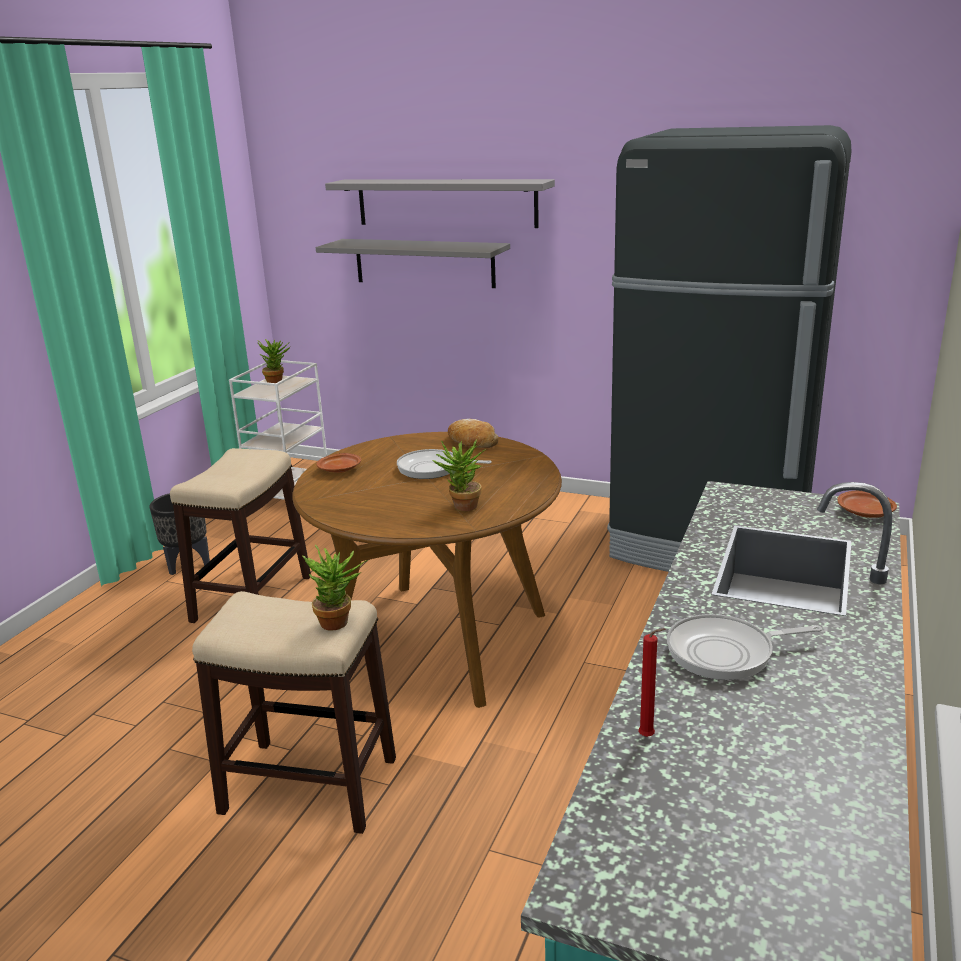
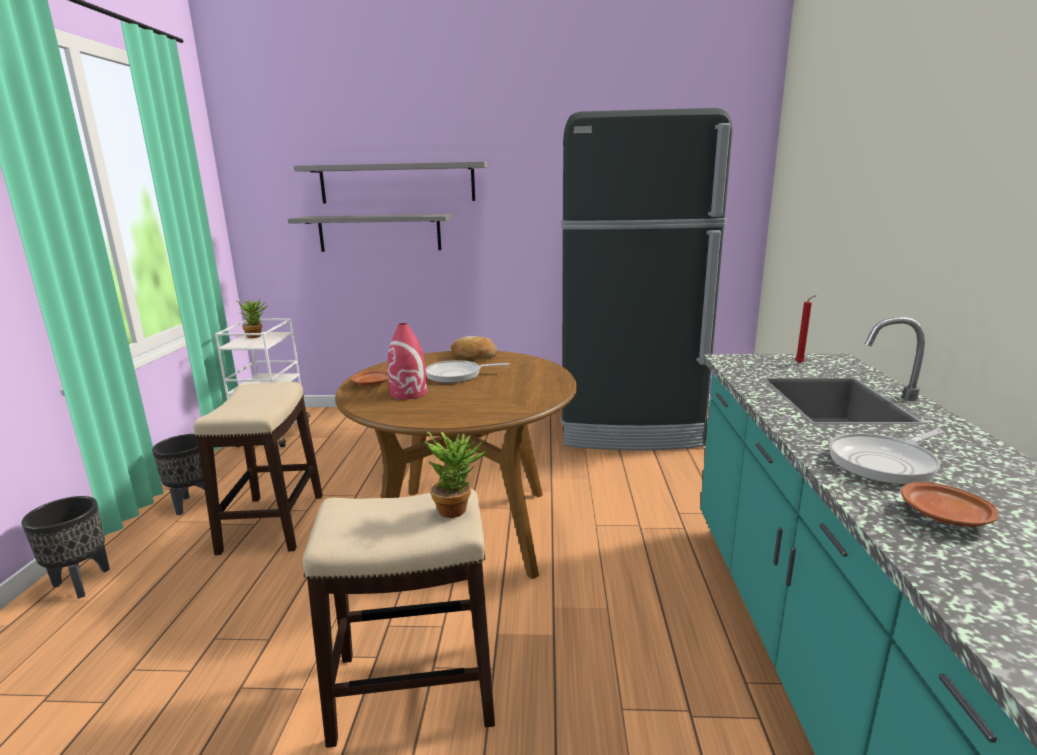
camera: 20 degrees left, 5 degrees down
(73, 628) = (81, 583): none -> black planter
(367, 487) = (409, 393): none -> red vase
(462, 508) = (509, 398): potted plant -> none
(649, 737) = (930, 545): red candle -> red candle (801, 363)
(865, 513) = (838, 361): brown plate -> brown plate (945, 517)

